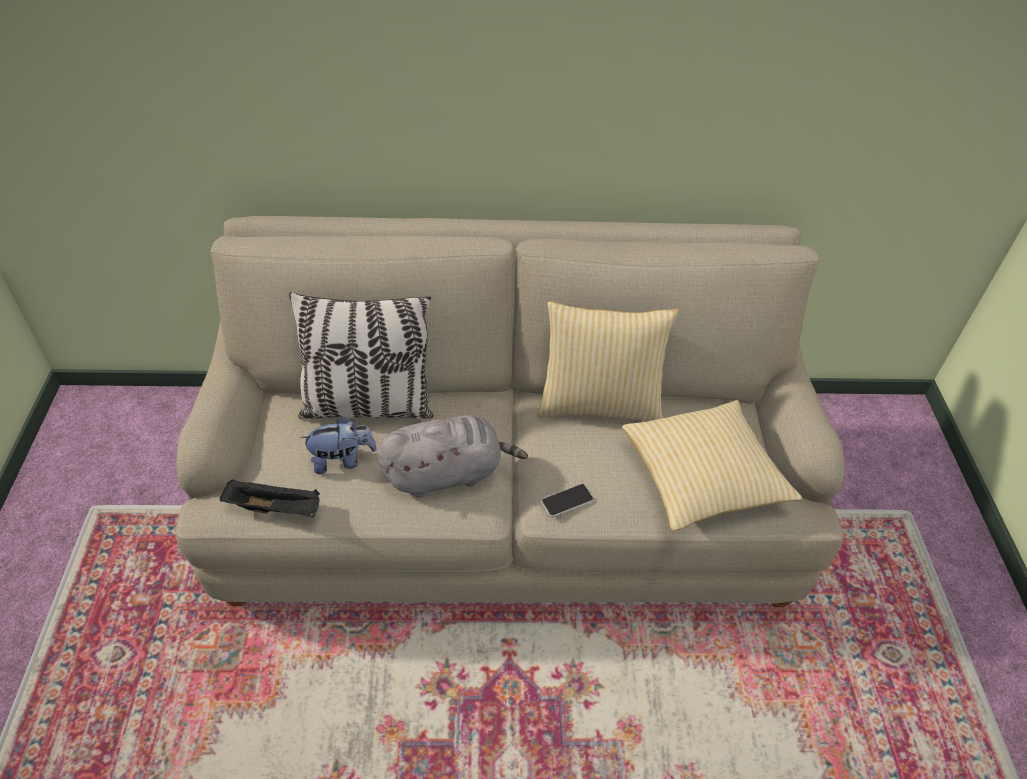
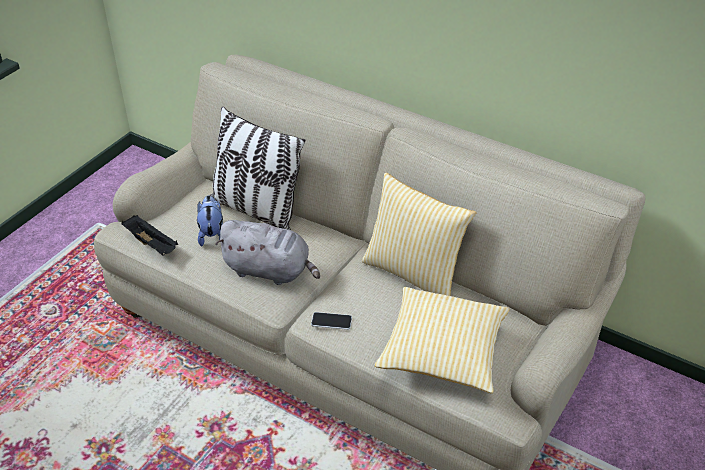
camera: 35 degrees right, 5 degrees down
(342, 460) = (212, 234): plush toy -> plush toy turned 120 degrees counterclockwise

